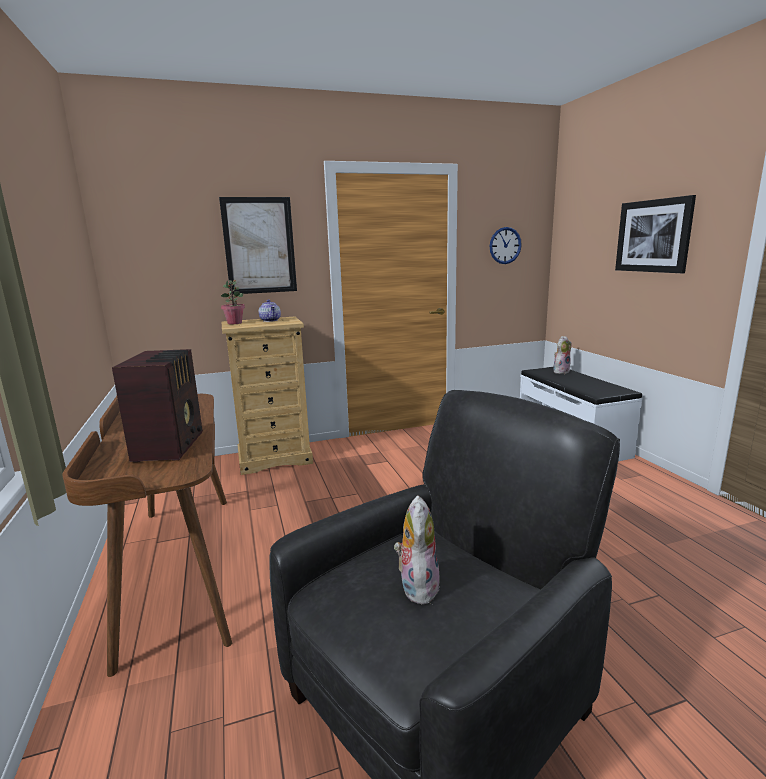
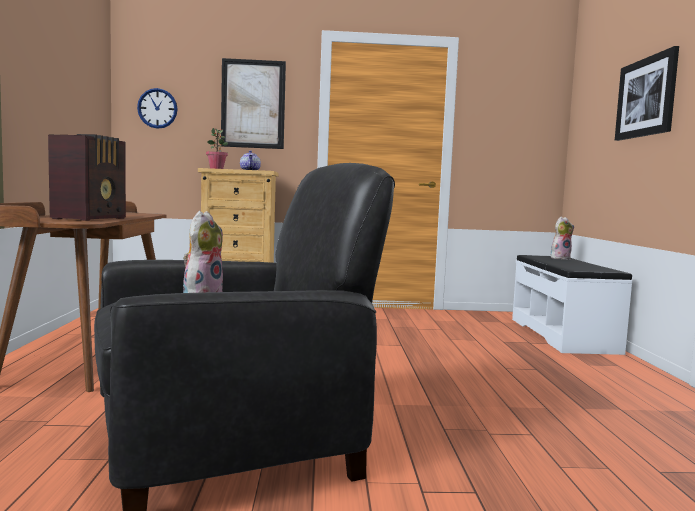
camera: 15 degrees right, 10 degrees down
(505, 245) = (511, 122): wall clock -> wall clock (157, 108)

